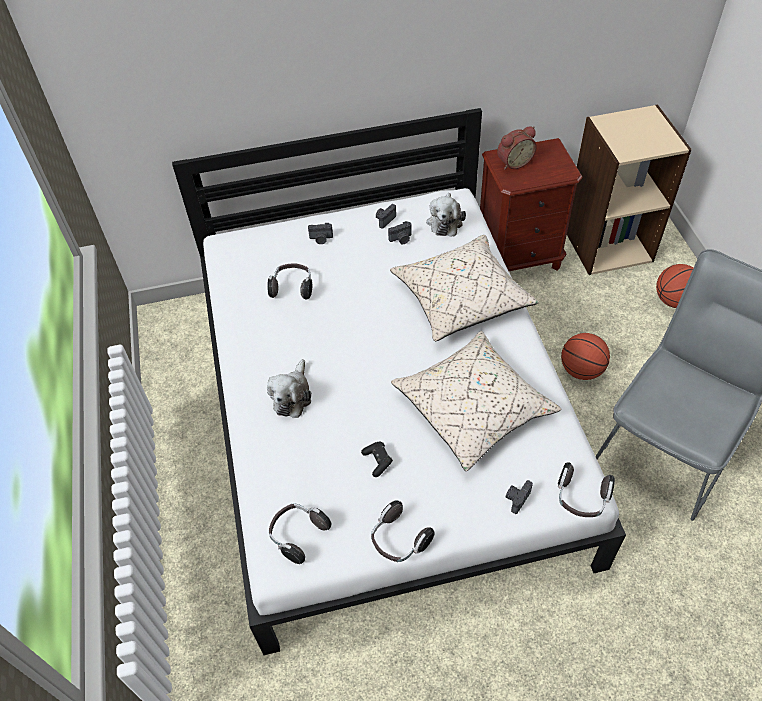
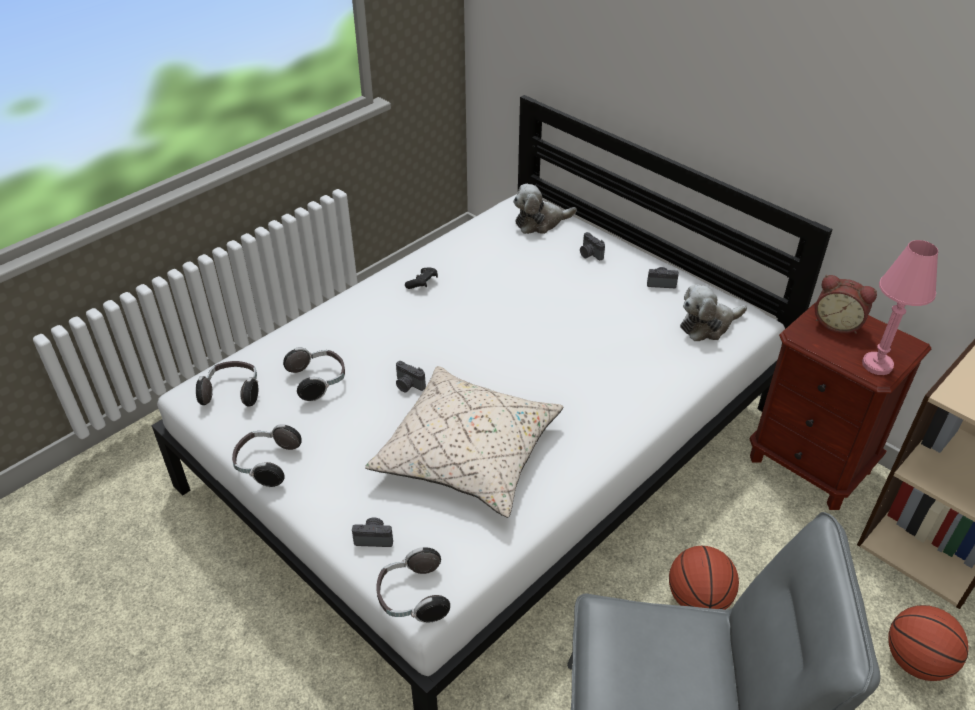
camera: 55 degrees right, 10 degrees down
(292, 288) = (510, 264): headphones -> headphones (318, 381)
(292, 396) = (384, 321): plush toy -> plush toy (540, 222)
(378, 461) = (349, 410): black game controller -> black game controller (422, 283)
(401, 239) = (646, 305): camera -> camera (408, 385)
(461, 298) = (610, 382): beige pillow -> none
(560, 168) = (877, 365): none -> pink table lamp

